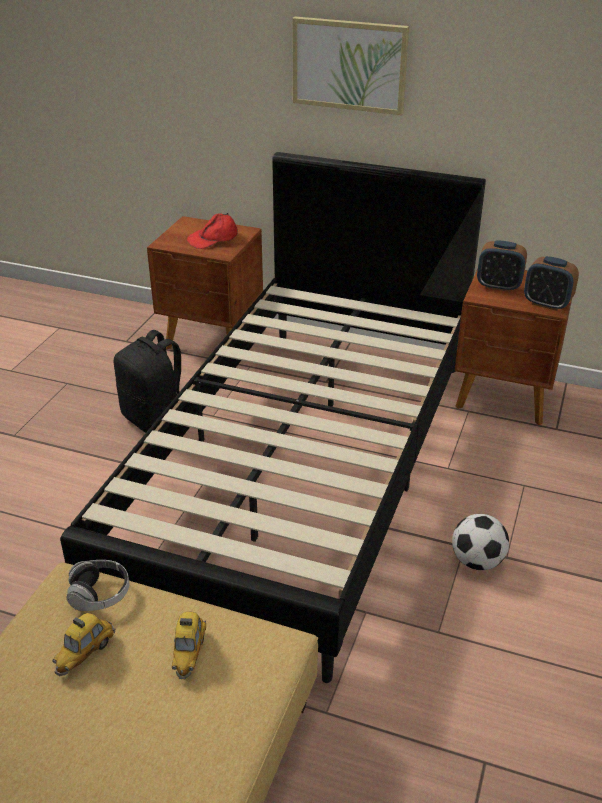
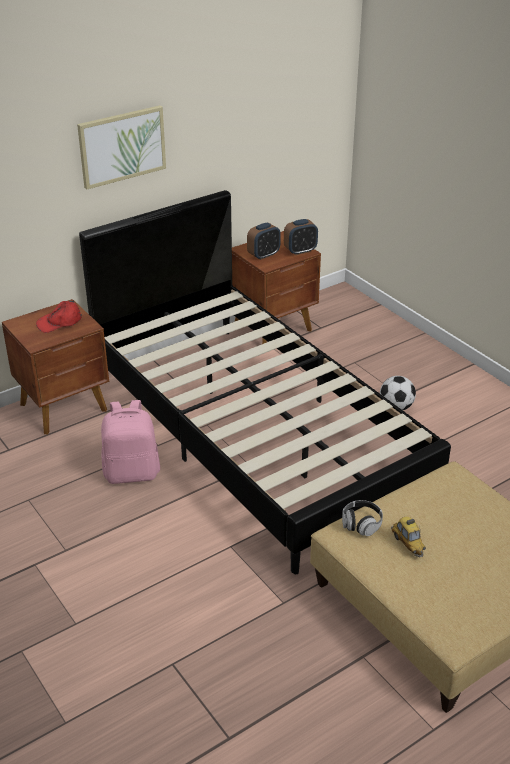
camera: 55 degrees left, 0 degrees up
(155, 420) = (132, 472): black backpack -> pink backpack
(189, 652) = (437, 505): toy car -> none
(213, 238) = (59, 322): red cap -> red cap turned 60 degrees clockwise

